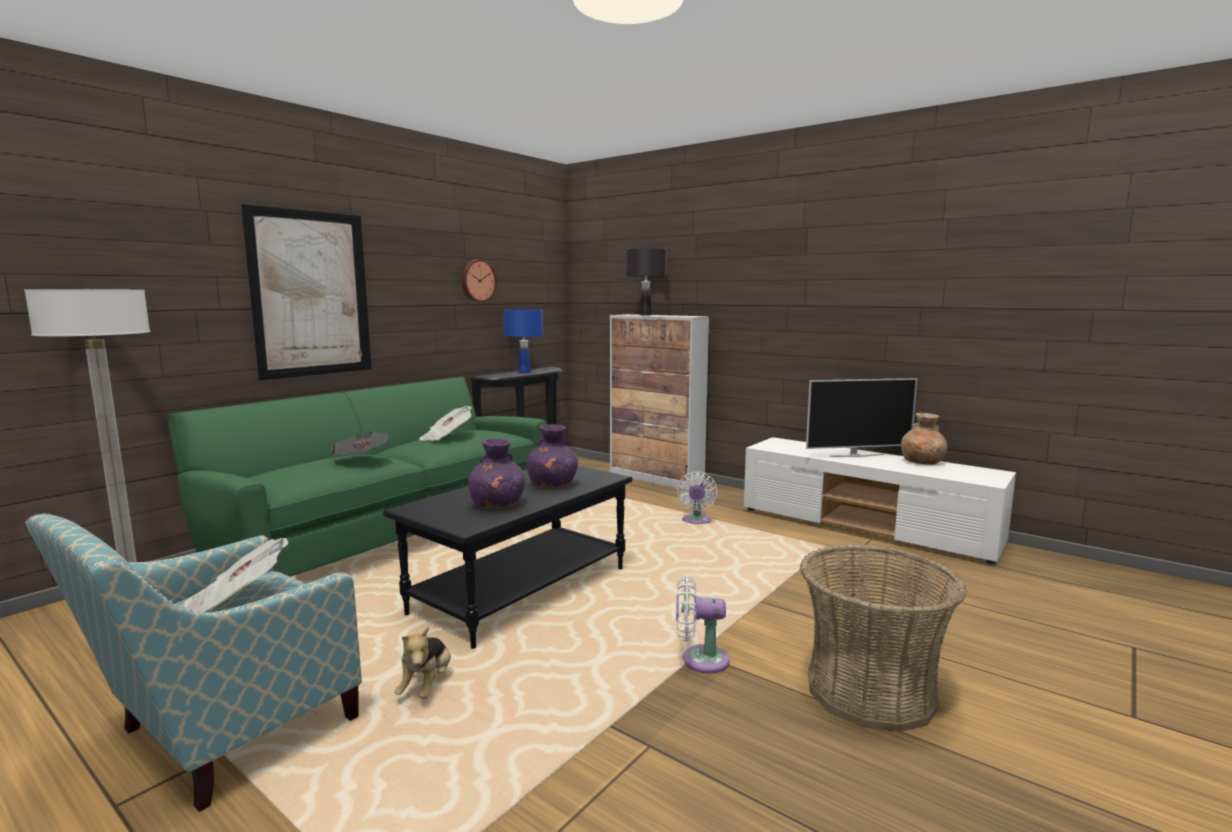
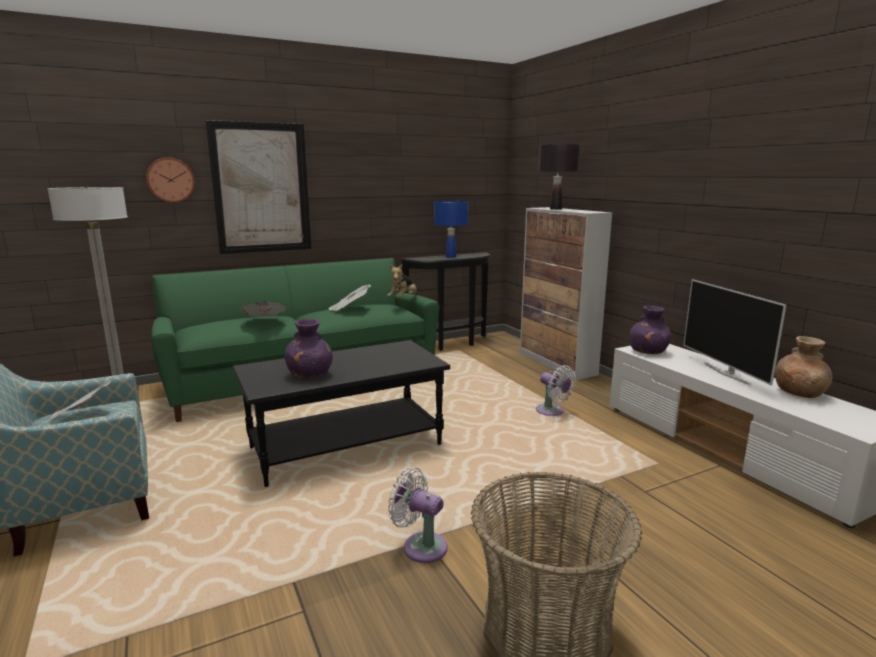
camera: 25 degrees right, 5 degrees up
(426, 685) = (210, 508): plush toy -> plush toy (403, 299)
(477, 281) = (412, 175): wall clock -> wall clock (170, 180)
(553, 484) = (375, 362): purple vase -> purple vase (648, 352)
(696, 521) = (552, 412): white fan -> white fan turned 75 degrees counterclockwise
(856, 455) = (726, 373): television -> television turned 60 degrees clockwise

